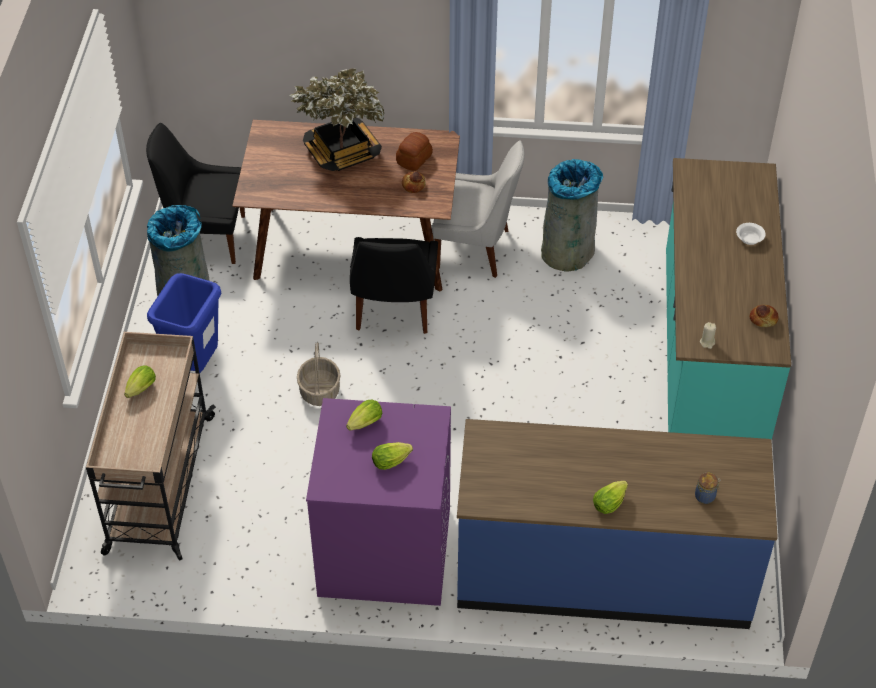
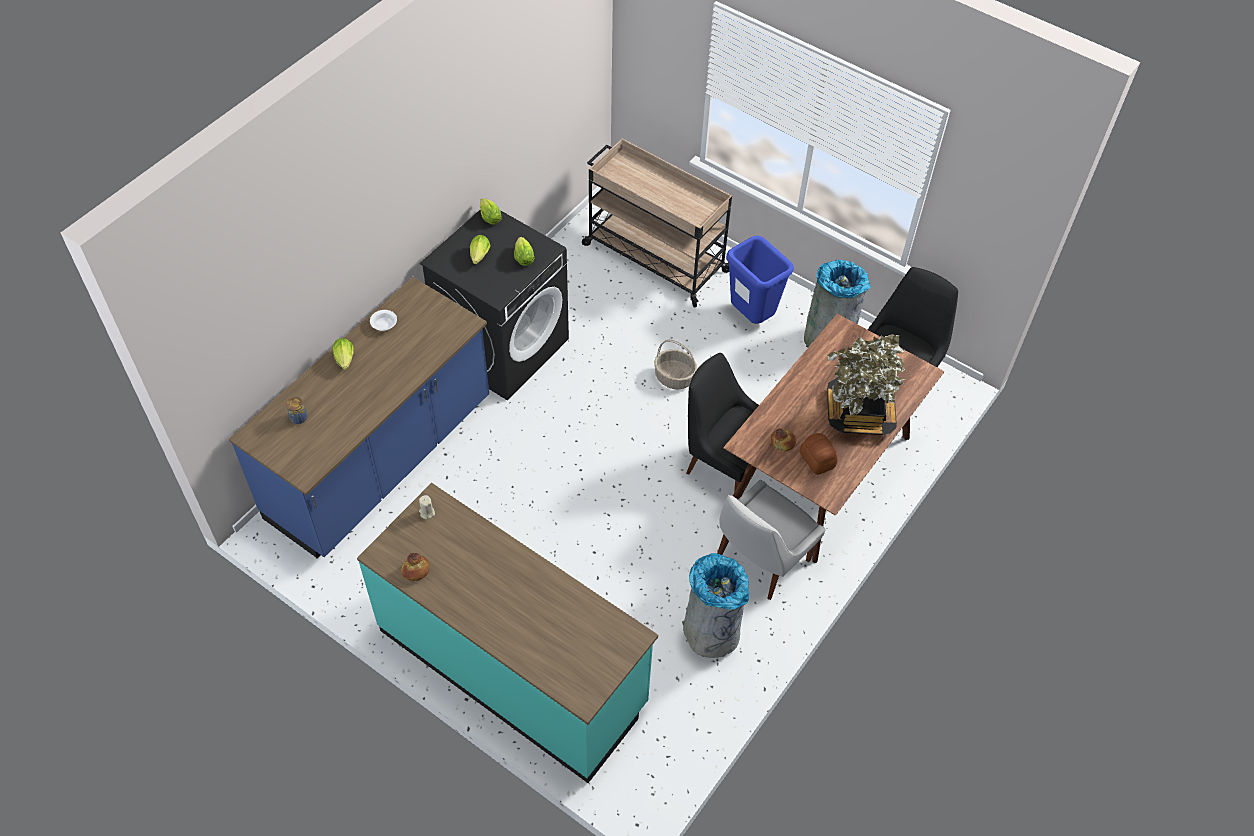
camera: 120 degrees right, 5 degrees up
(140, 390) = (677, 195): lettuce -> lettuce (489, 217)
(383, 552) = (503, 346): purple washing machine -> black washing machine
(750, 238) = (510, 626): white bowl -> white bowl (384, 325)

